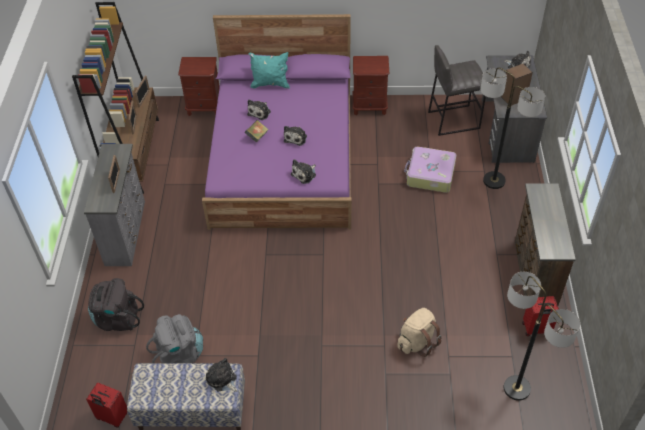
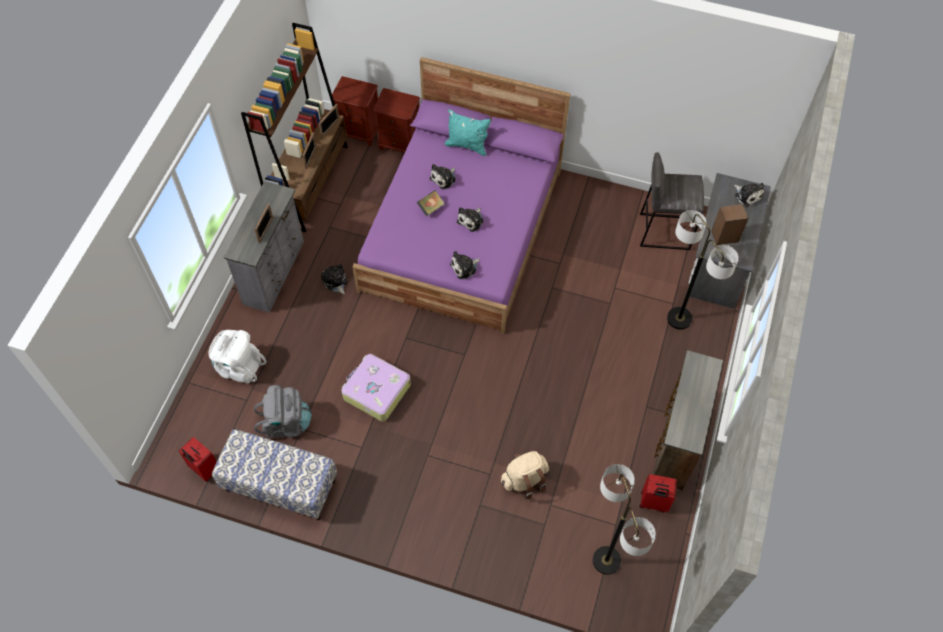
camera: 15 degrees right, 10 degrees up
(117, 318) = (238, 367): black backpack -> white backpack
(222, 380) = (309, 471): plush toy -> plush toy (335, 282)
(369, 106) = (578, 190): brown nightstand -> brown nightstand (359, 132)
(430, 175) = (612, 292): suitcase -> suitcase (376, 391)

